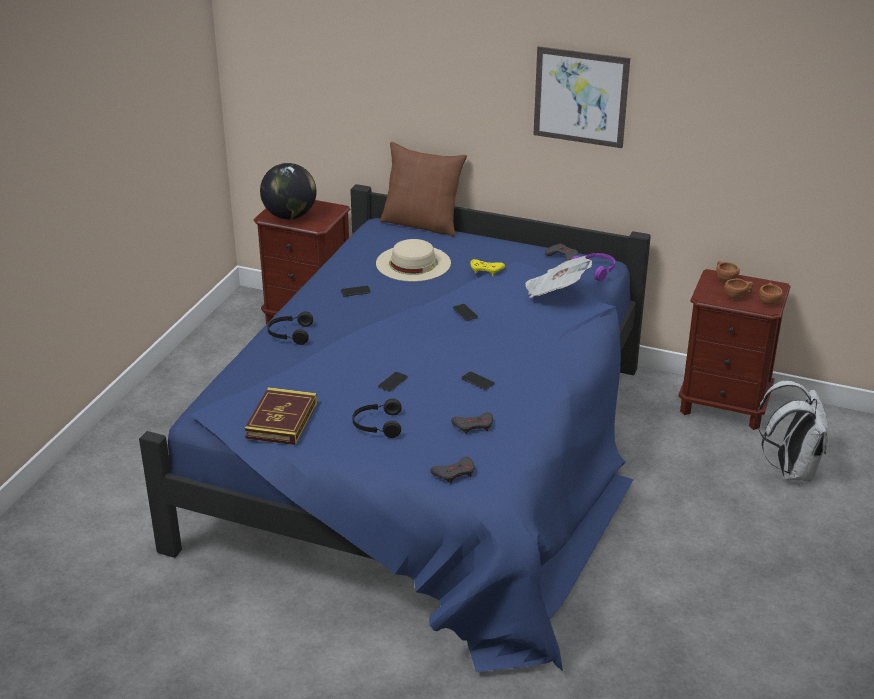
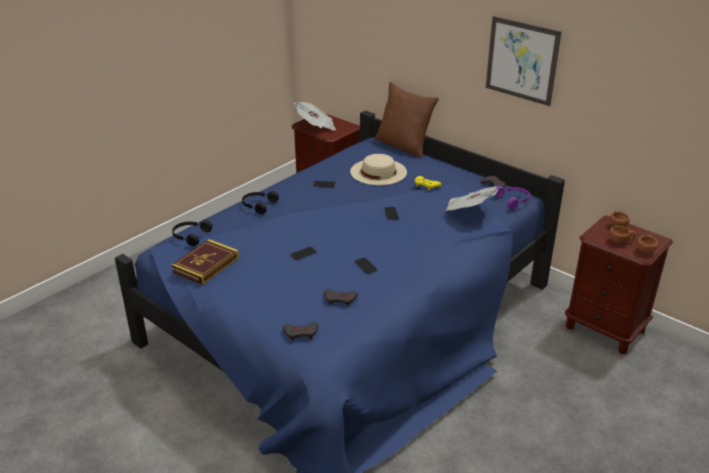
camera: 20 degrees right, 0 degrees up
(290, 216) = (316, 126): globe -> newspaper
(377, 425) = (269, 283): black headphones -> black headphones (190, 236)
(790, 470) = (637, 394): white backpack -> none

